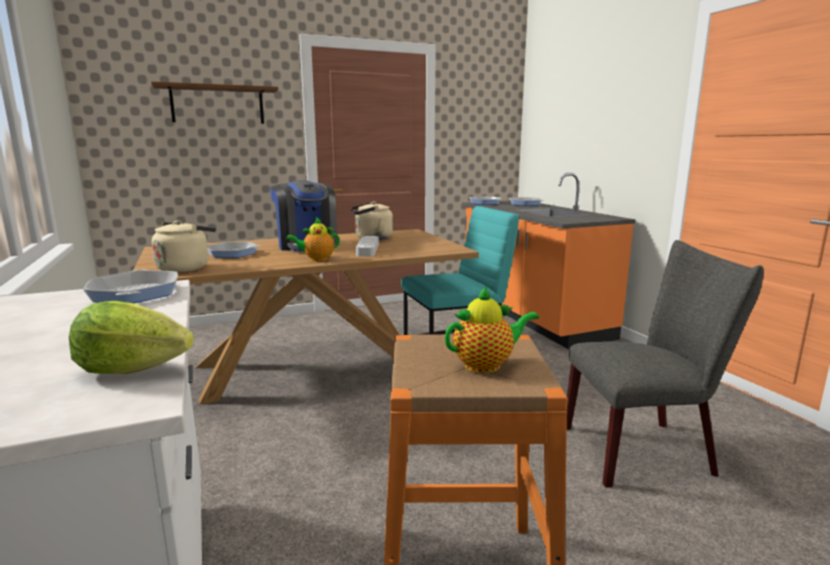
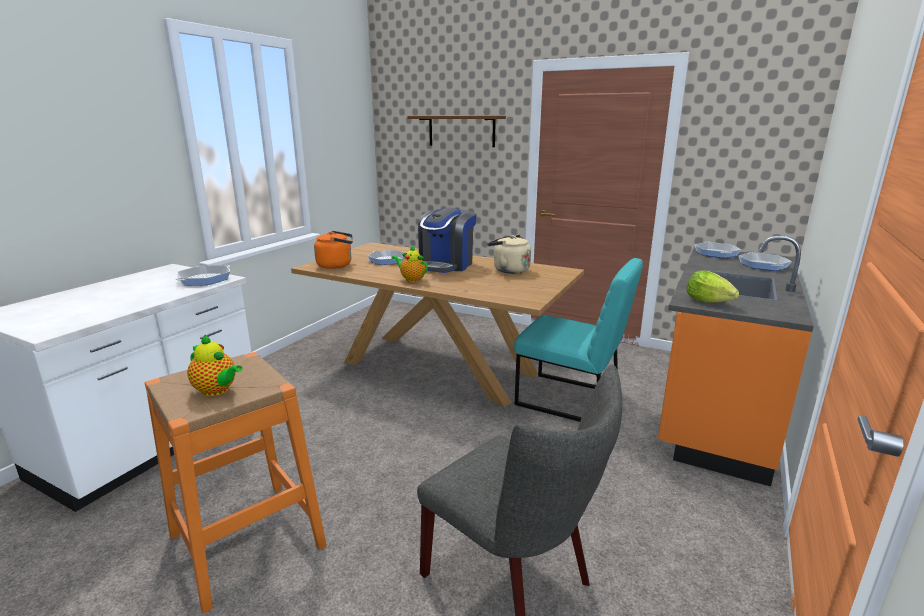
camera: 50 degrees right, 5 degrees up
(132, 369) = (85, 319): lettuce -> lettuce (707, 301)
(185, 268) = (337, 265): beige kettle -> orange kettle
(368, 249) = (468, 281): grey tray -> none

